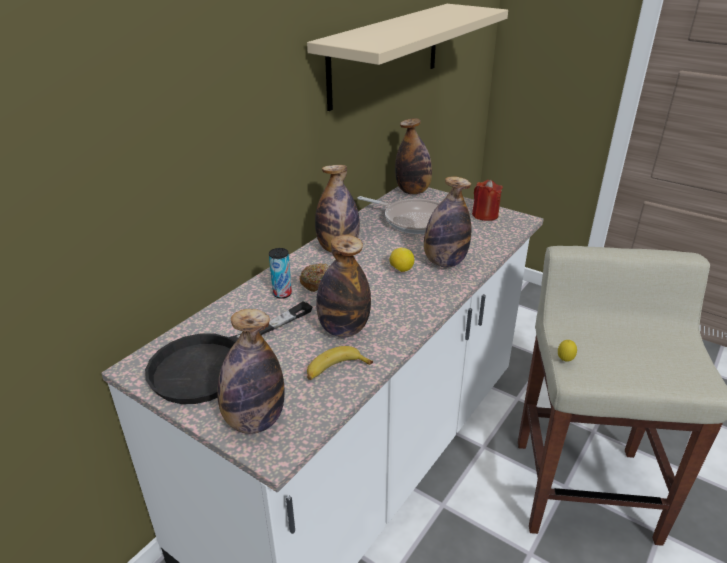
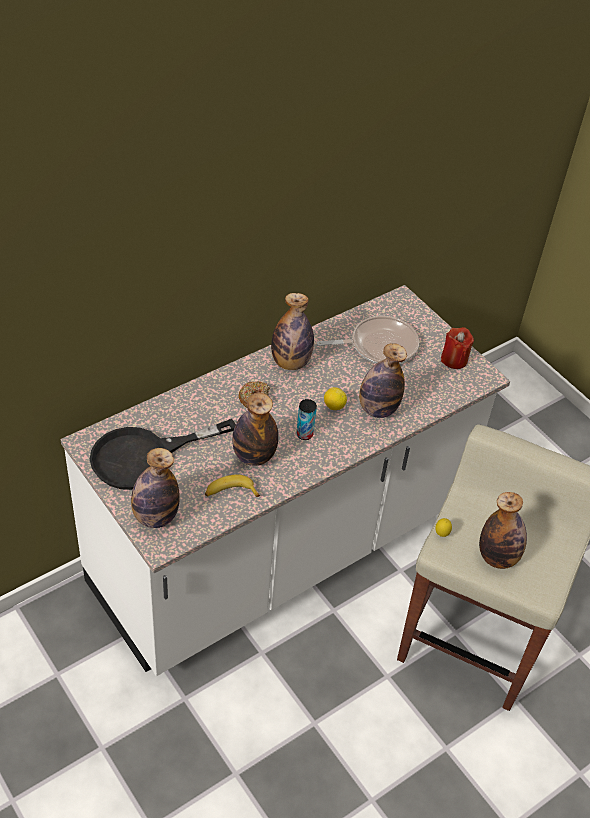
camera: 15 degrees right, 15 degrees up
(282, 294) = (220, 402): can -> can (304, 434)
(386, 54) = (393, 176): beige shelf -> none
(413, 191) = (402, 303): bottle -> bottle (497, 557)
(413, 220) = (379, 346): frying pan -> frying pan turned 60 degrees counterclockwise

